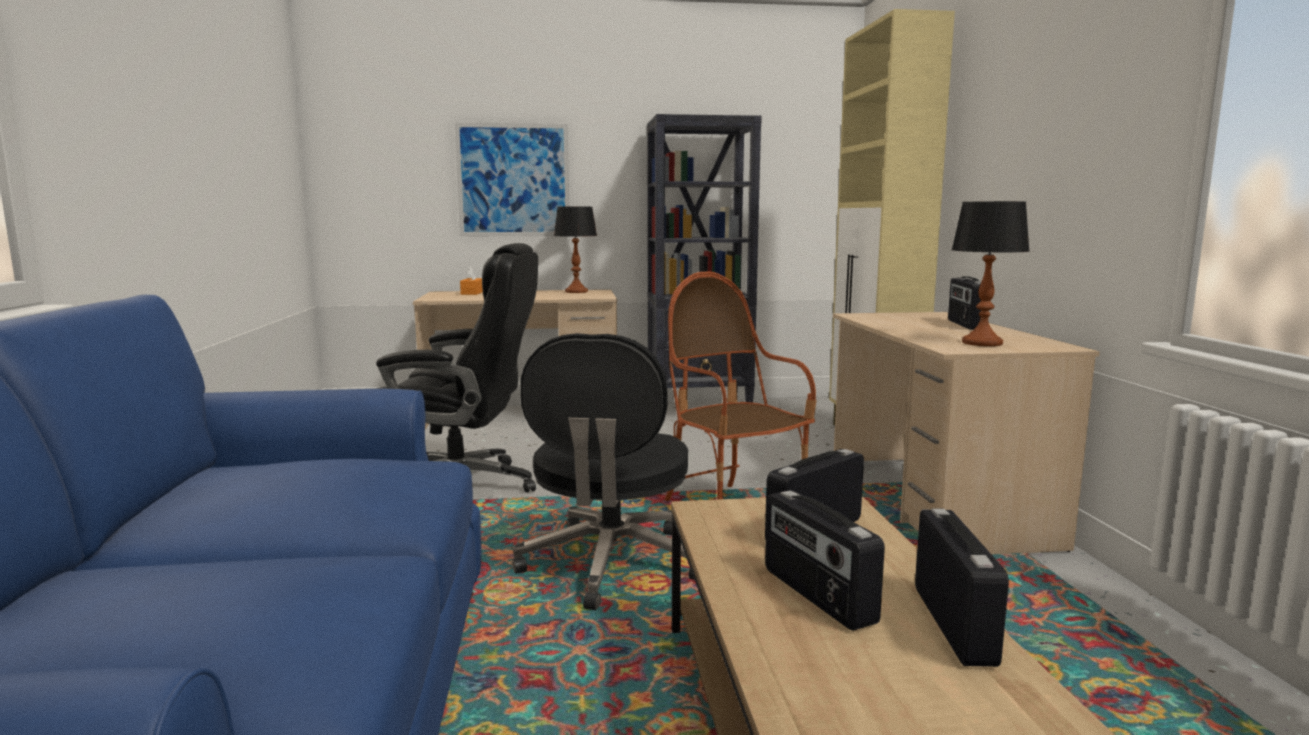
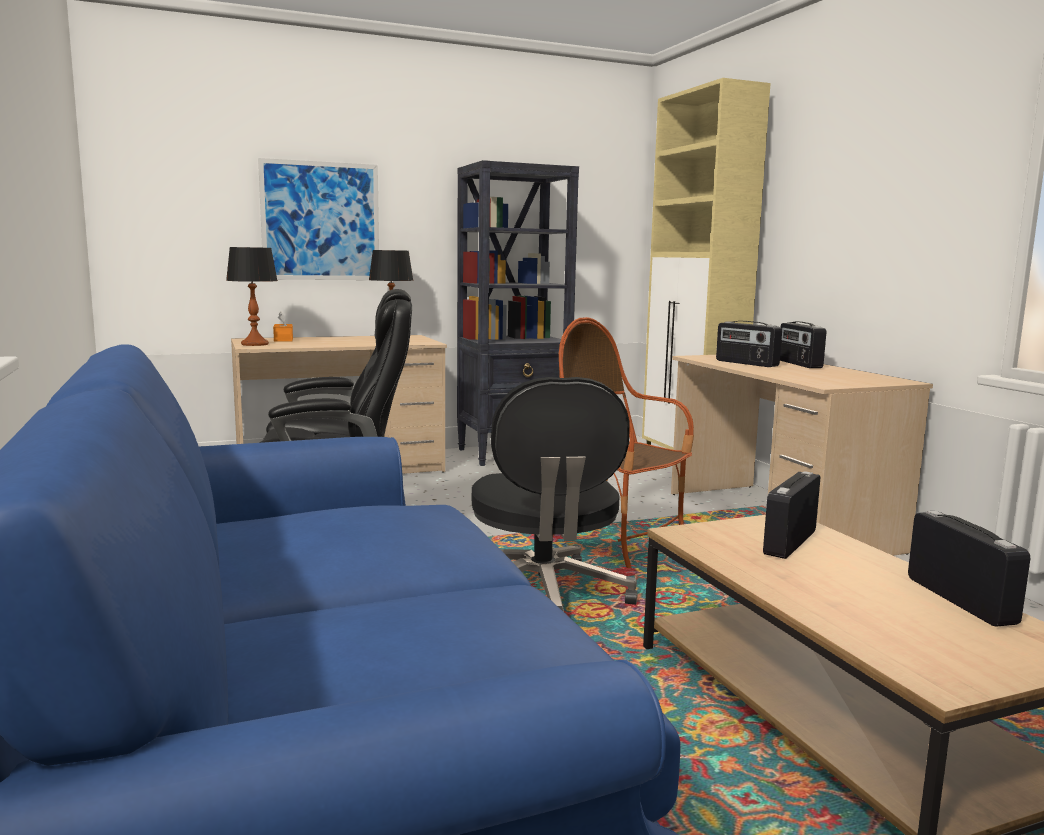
camera: 15 degrees left, 0 degrees up
(816, 596) = (844, 590): radio -> radio (746, 363)
(981, 343) = (837, 379): table lamp -> table lamp (254, 344)

